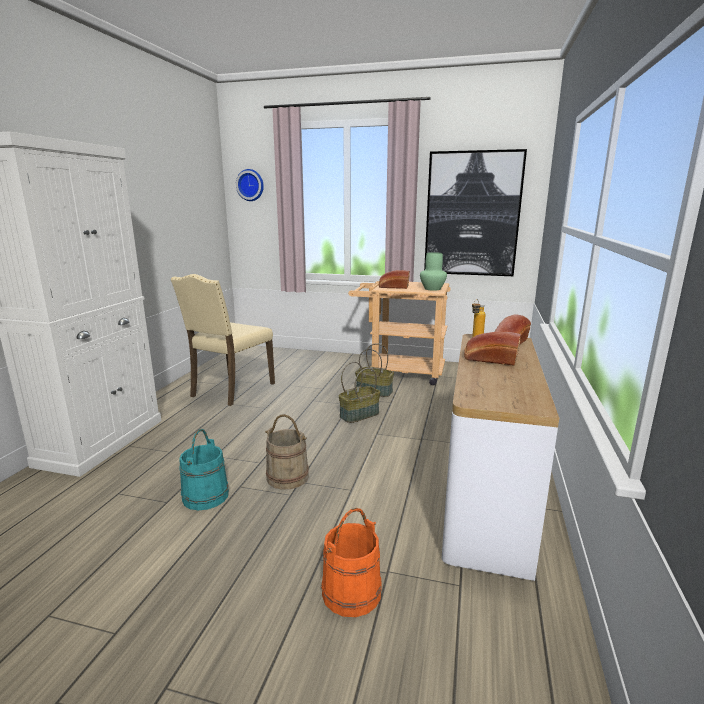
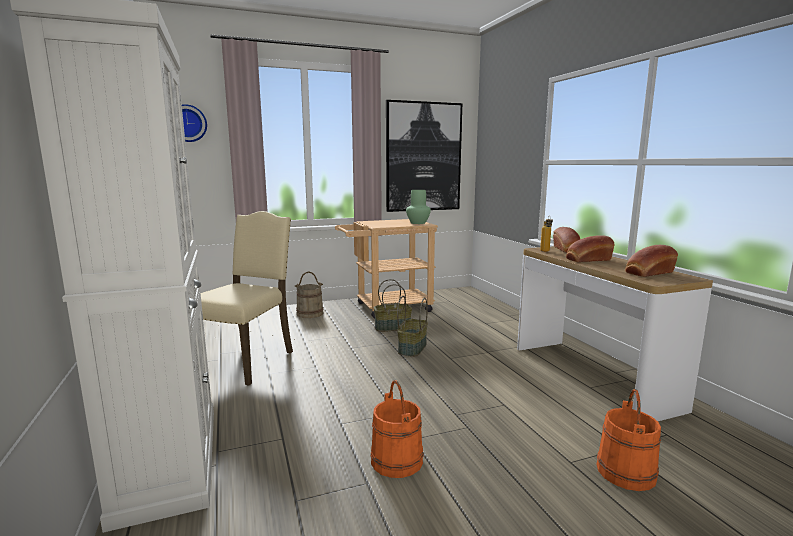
camera: 35 degrees left, 5 degrees down
(205, 496) = (396, 460): turquoise bucket -> orange bucket
(230, 390) = (246, 361): beige chair -> beige chair turned 150 degrees counterclockwise
(288, 477) = (440, 414): beige bucket -> beige bucket (310, 313)
(393, 287) = (383, 224): bread -> bread (648, 272)

